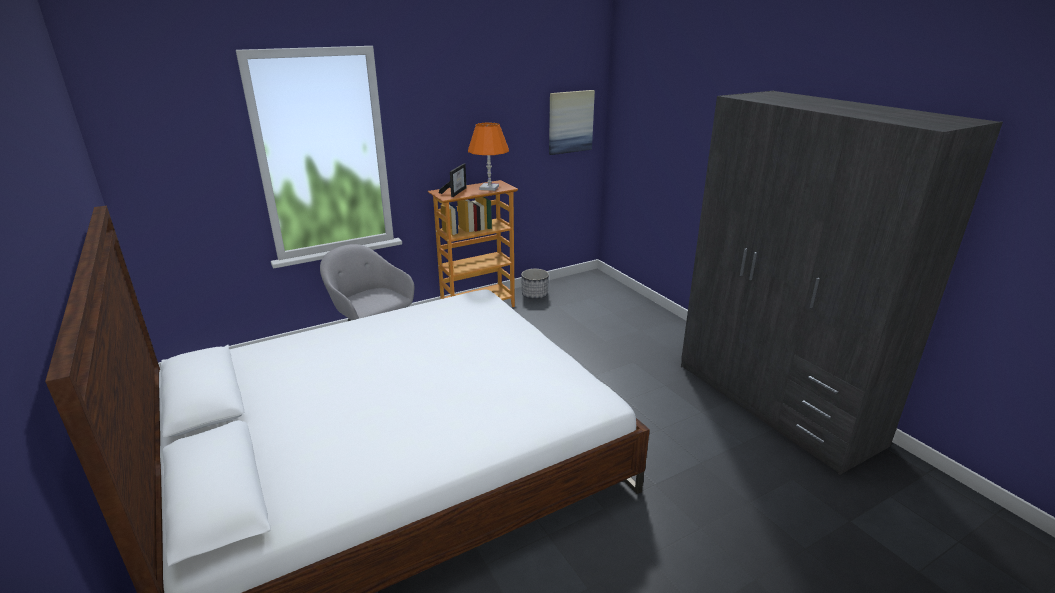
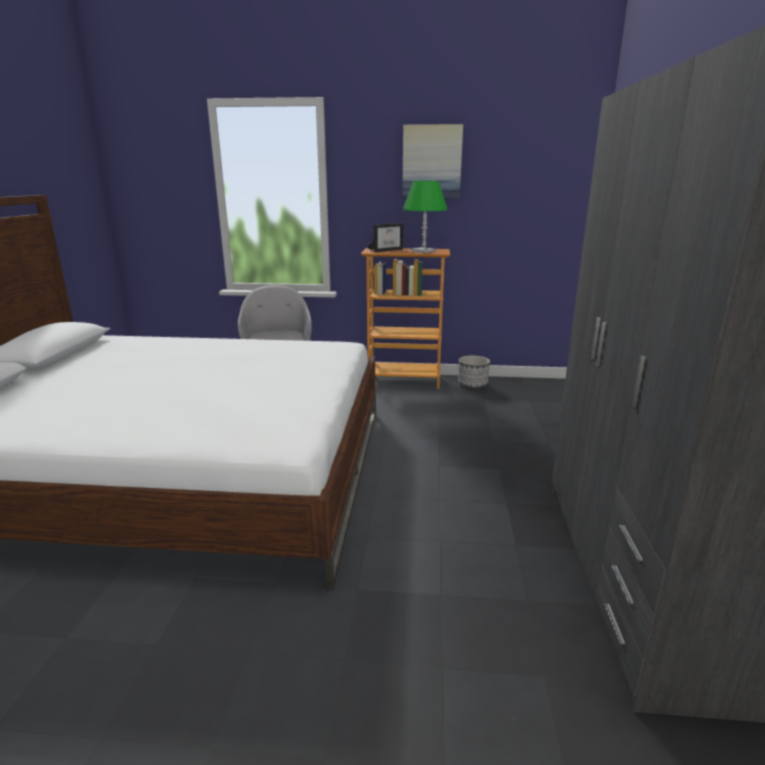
camera: 35 degrees right, 5 degrees down
(489, 188) = (423, 251): orange table lamp -> green table lamp
(570, 122) = (546, 193): picture -> picture (431, 162)

